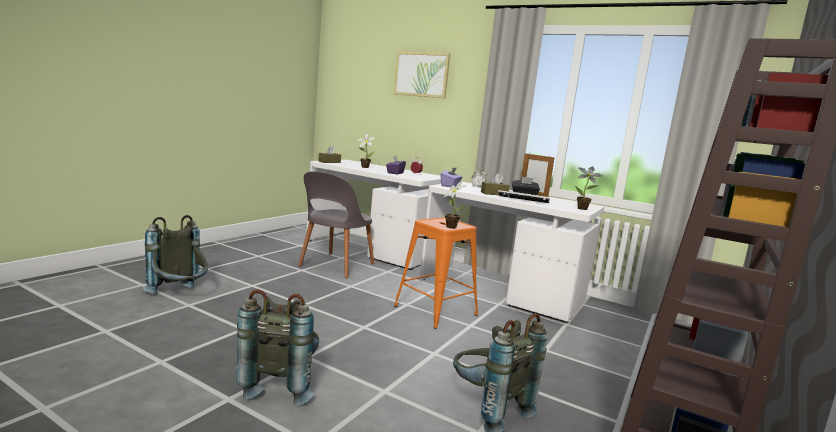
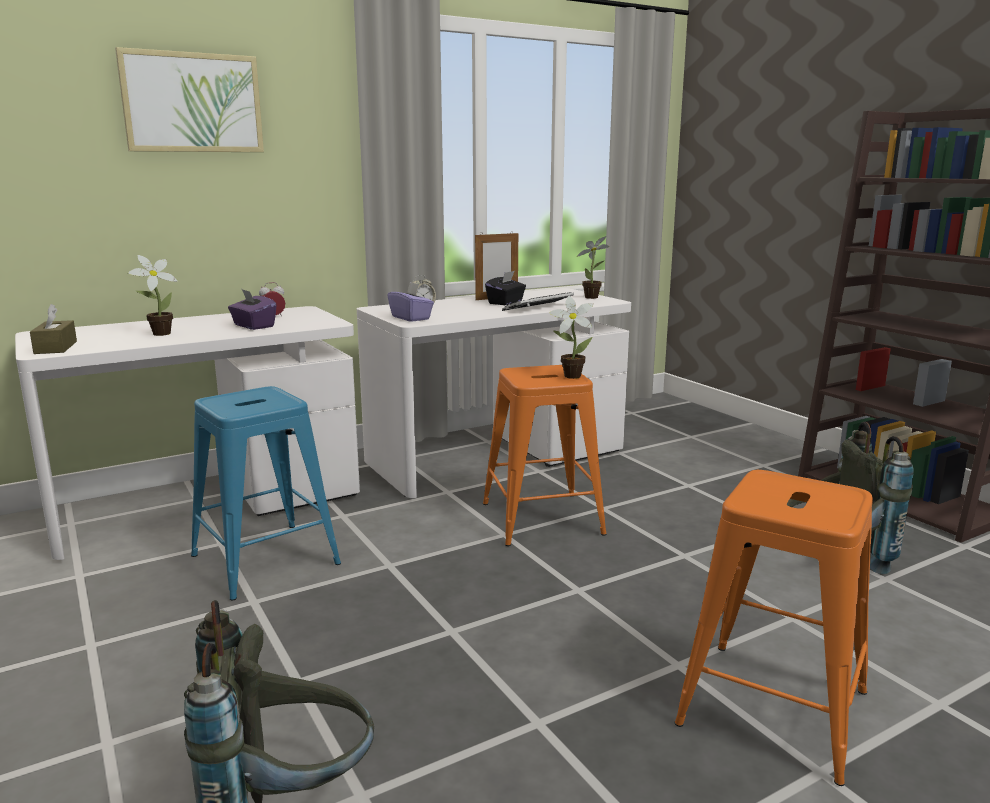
camera: 60 degrees left, 5 degrees up
(280, 384) = (772, 707): grey backpack -> orange stool
(335, 266) = (265, 559): grey chair -> blue stool
(494, 194) = (484, 310): brown tissue box -> none

